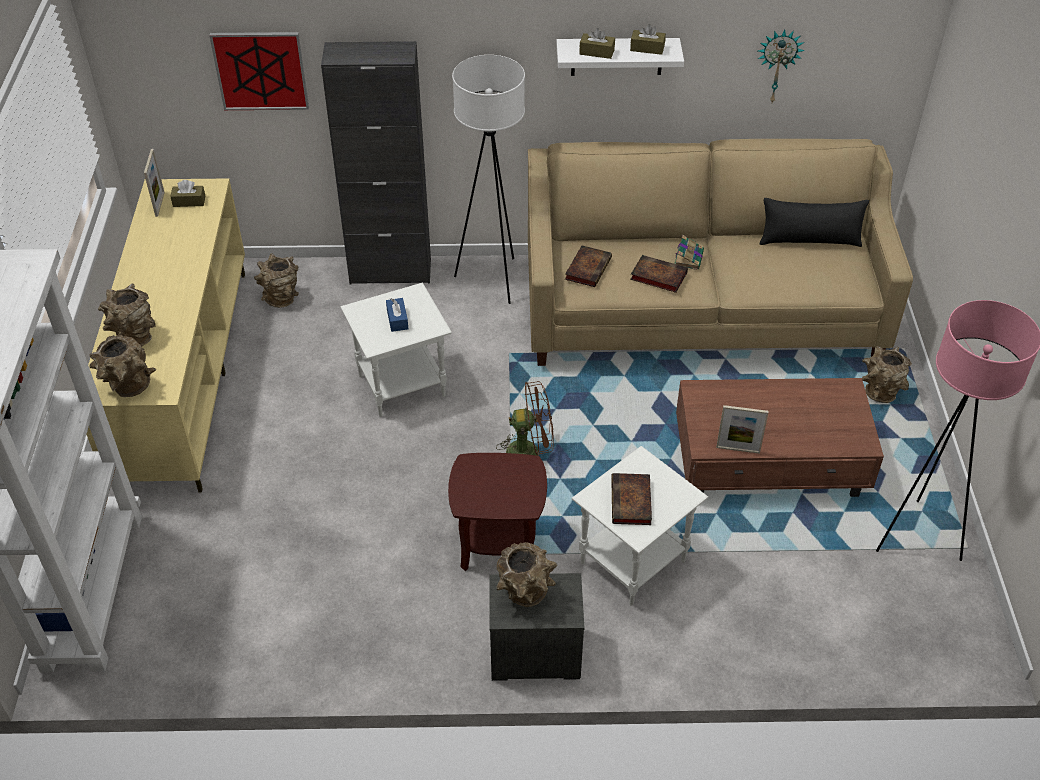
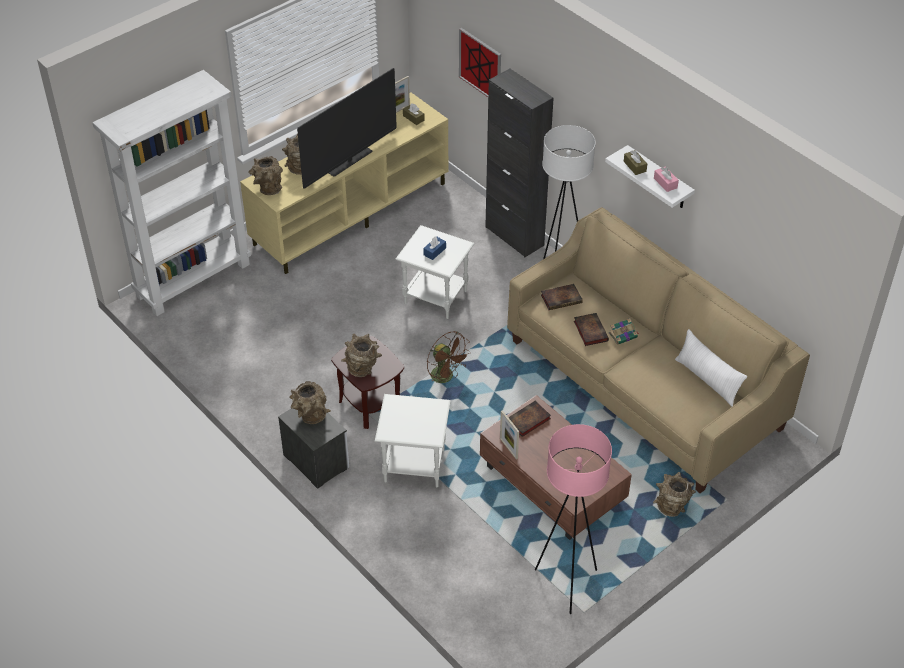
camera: 50 degrees right, 0 degrees up
(184, 291) = (350, 162): none -> television
(281, 298) = (444, 209): brown vase -> brown vase (362, 368)
(631, 503) = (404, 418): book -> book (527, 421)
(647, 48) = (665, 183): brown tissue box -> pink tissue box
(777, 65) = (750, 248): wall clock -> none
(809, 240) = (707, 380): black pillow -> white pillow

